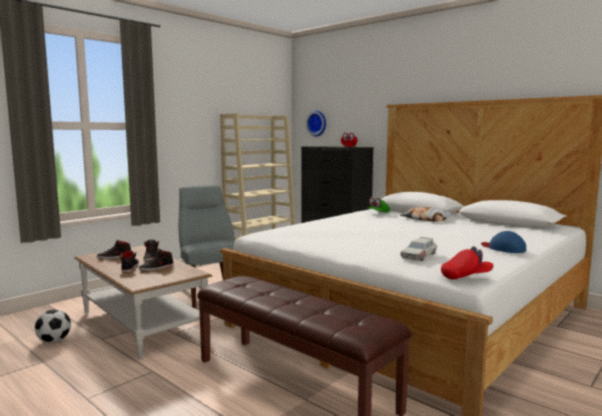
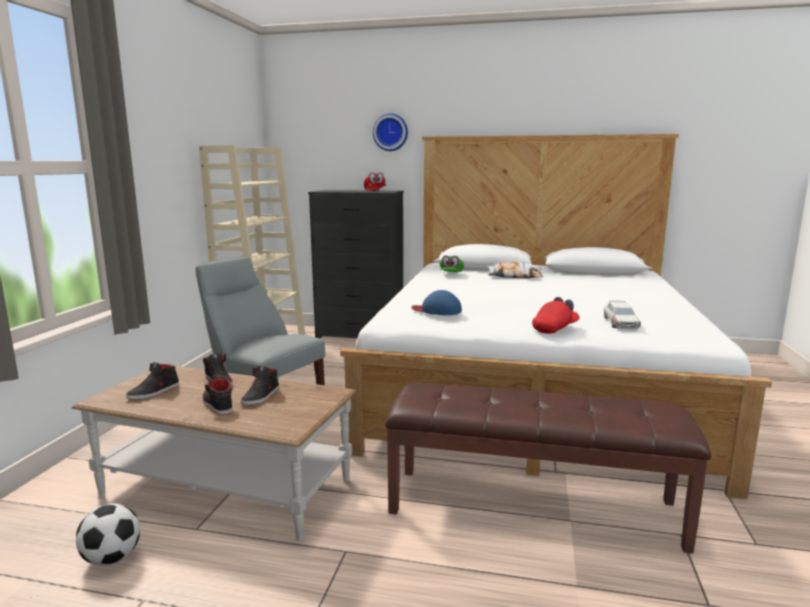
camera: 30 degrees left, 5 degrees up
(317, 123) = (312, 159): wall clock -> wall clock (391, 132)
(466, 276) = (708, 339): red cap -> red cap (555, 328)
(503, 248) = (660, 301): blue cap -> blue cap (437, 310)

